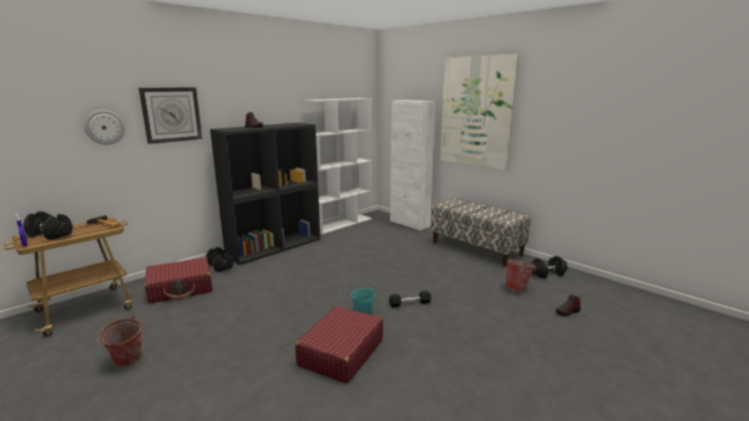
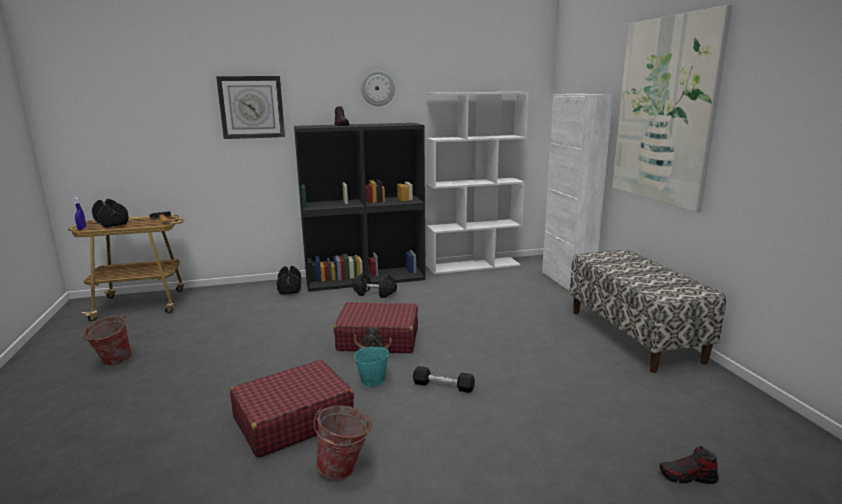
camera: 30 degrees right, 0 degrees up
(104, 127) = (180, 118): wall clock -> wall clock (377, 88)
(181, 288) = (230, 303): red suitcase -> red suitcase (378, 339)
(518, 289) = (636, 412): bucket -> bucket (345, 469)
(547, 274) = (722, 404): black dumbbell -> black dumbbell (374, 293)

